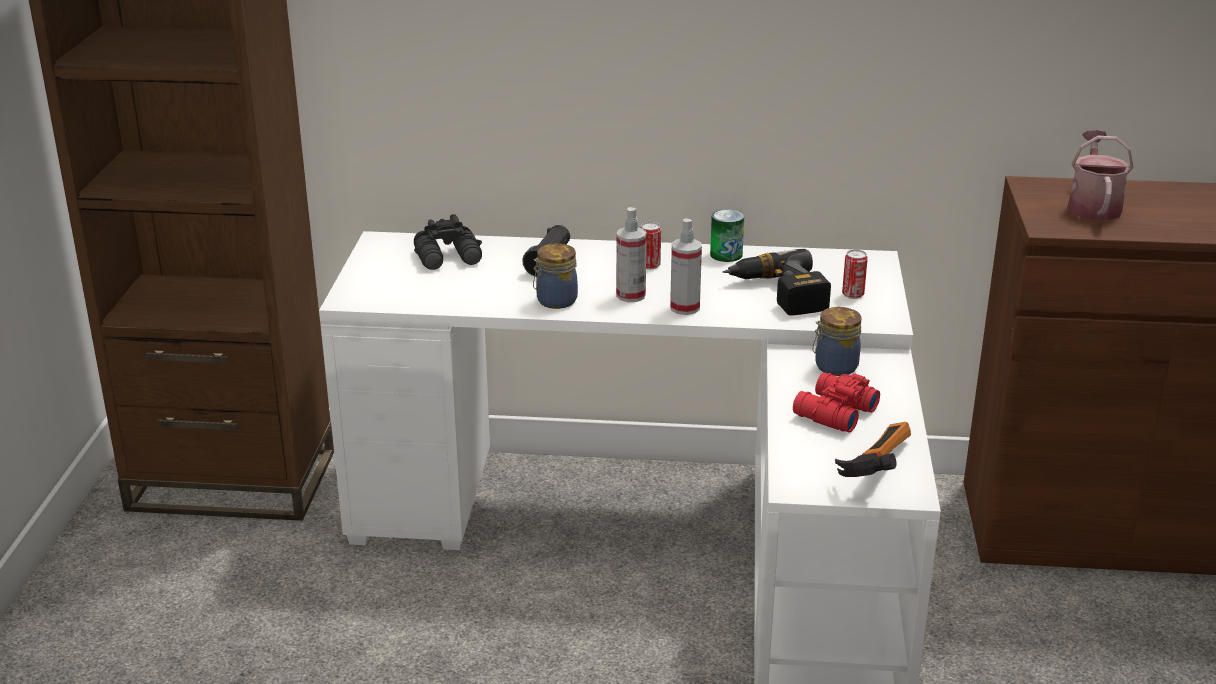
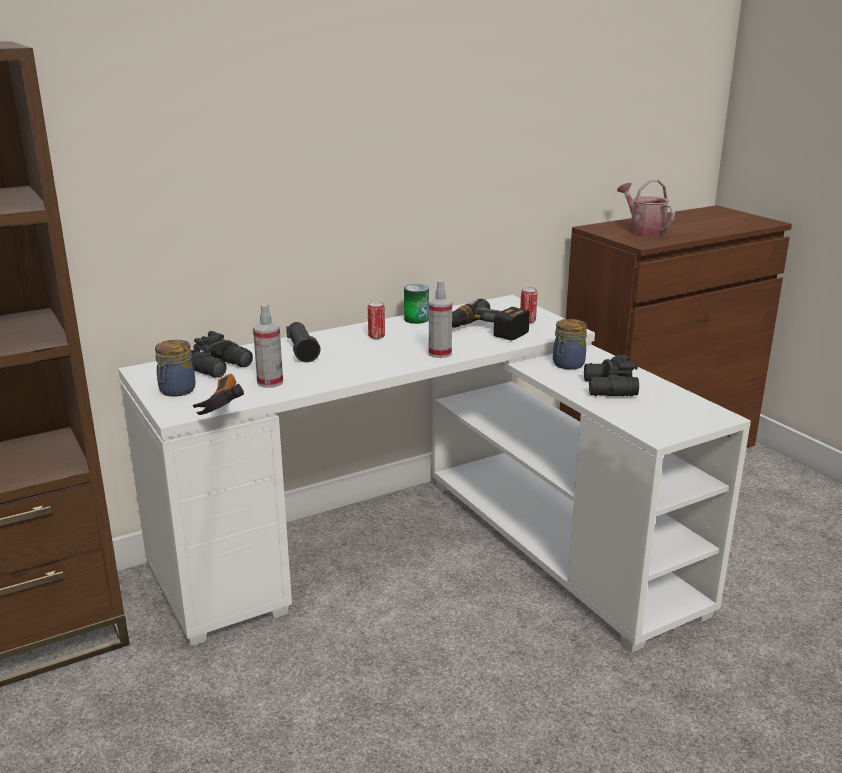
camera: 35 degrees left, 5 degrees down
(555, 301) = (345, 373): jar -> jar (176, 391)
(631, 295) = (392, 356): spray bottle -> spray bottle (270, 382)
(833, 413) = (608, 388): red binoculars -> black binoculars
(872, 468) = (679, 410): hammer -> hammer (219, 409)

